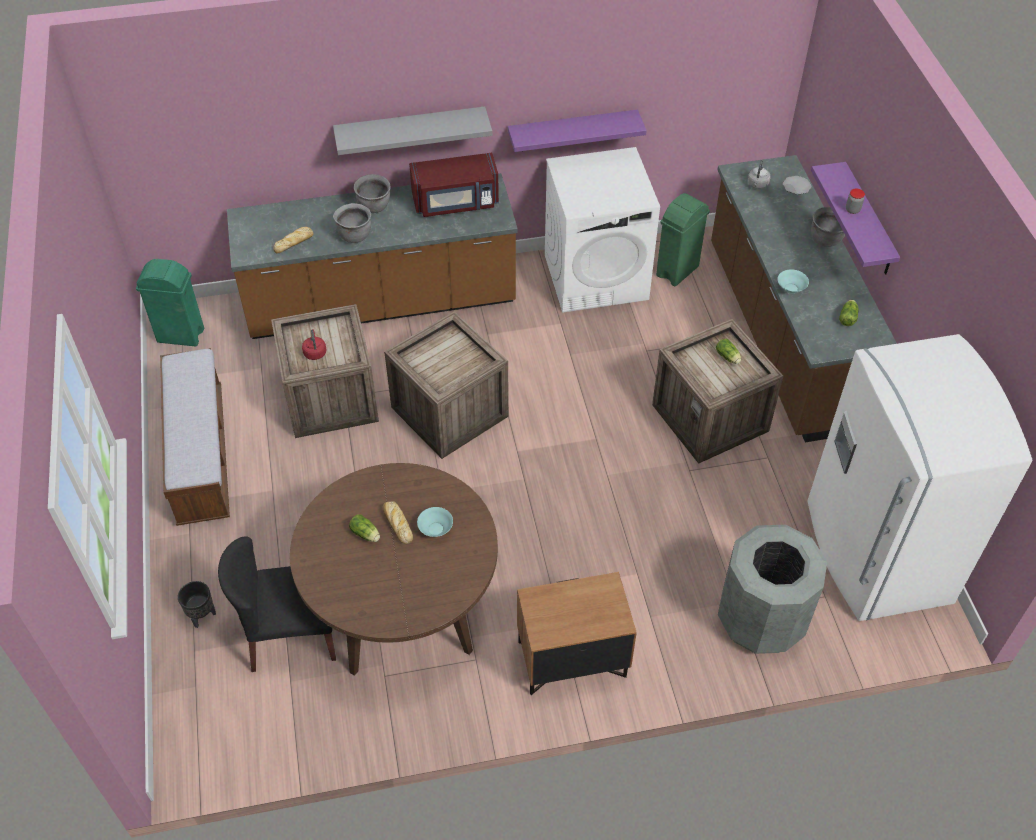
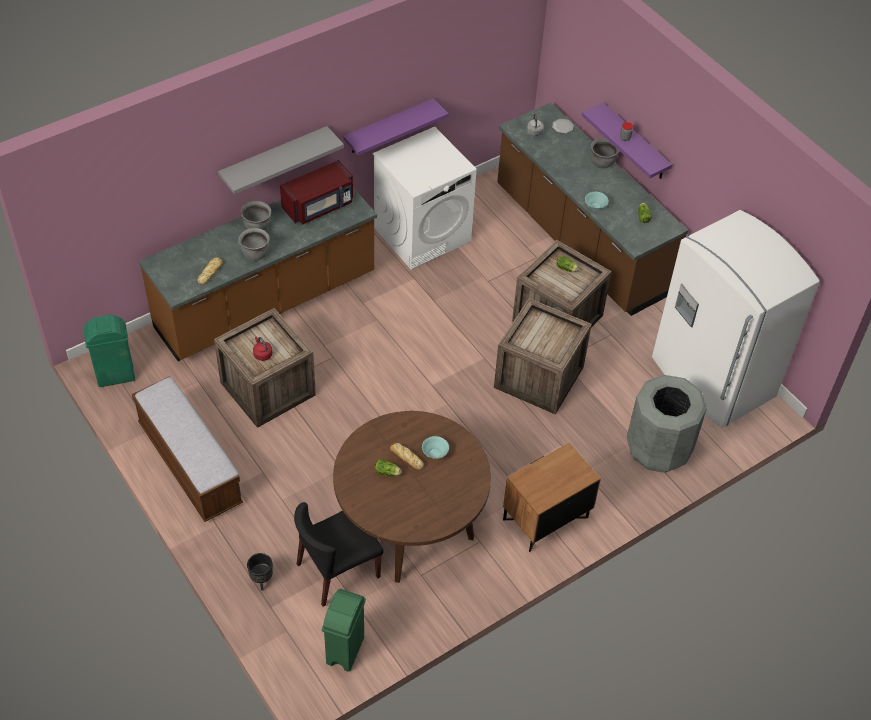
camera: 25 degrees left, 0 degrees up
(449, 413) = (366, 372): crate -> crate (539, 378)
(676, 271) = (480, 213): green trash can -> green trash can (344, 651)

